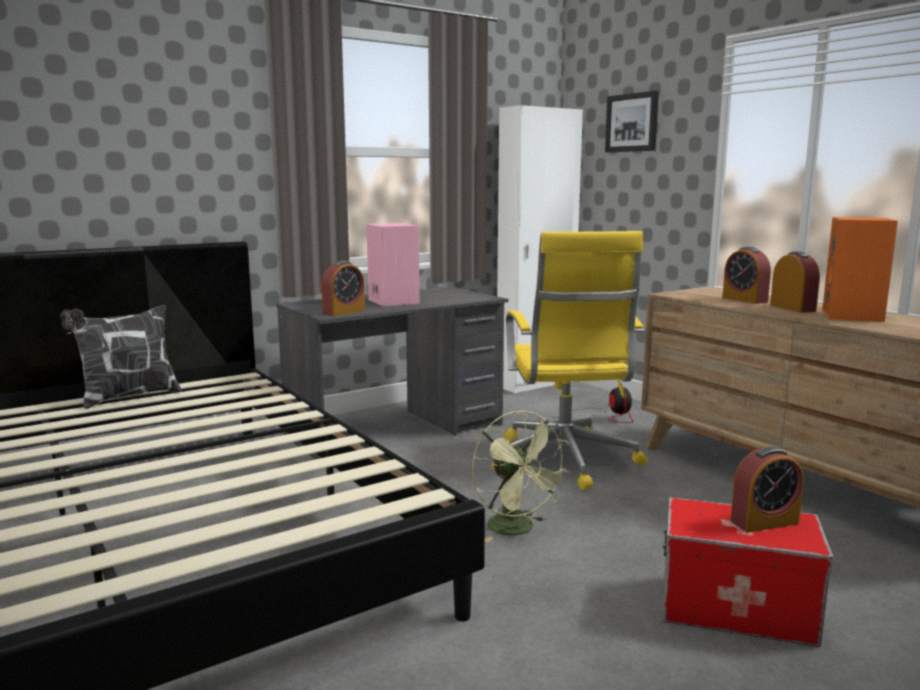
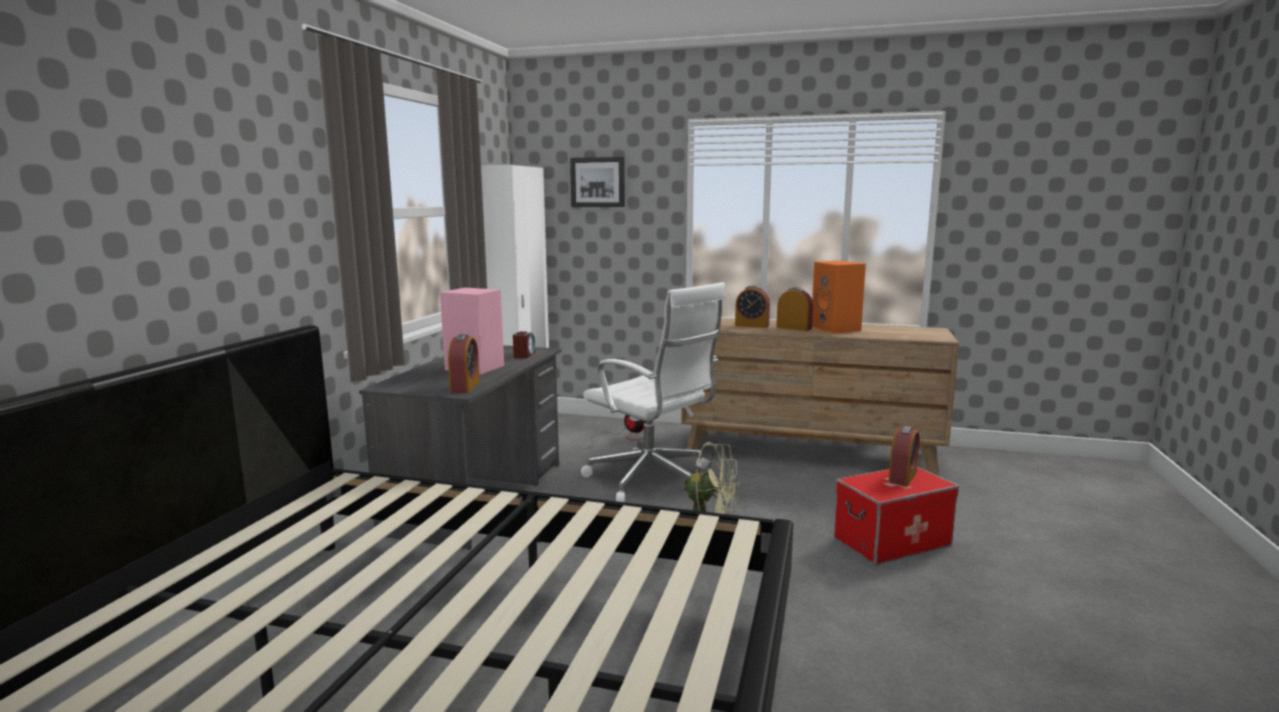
camera: 40 degrees left, 0 degrees up
(127, 397) = (255, 540): pillow -> none
(459, 299) = (524, 355): none -> alarm clock
(565, 461) = (652, 481): yellow office chair -> white office chair

